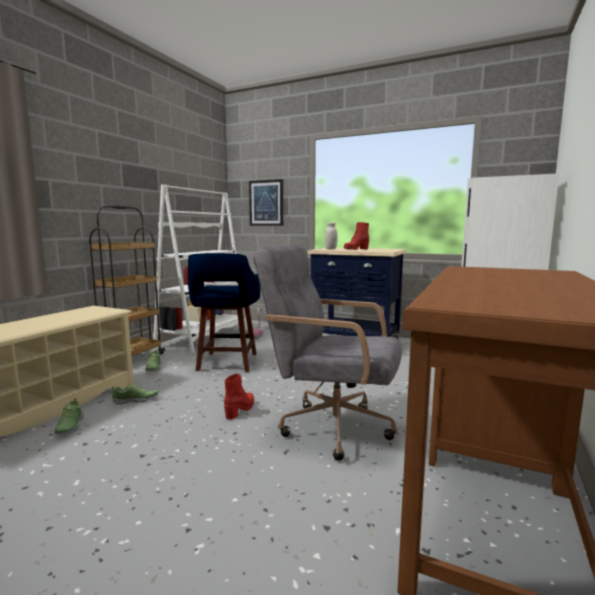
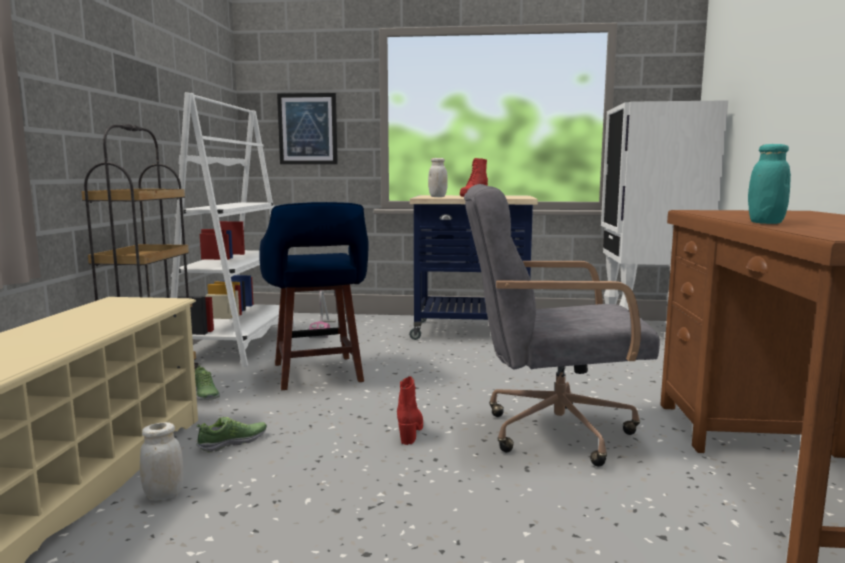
camera: 20 degrees left, 0 degrees up
(69, 426) = (163, 495): shoe -> white jar
(452, 283) = (765, 223): none -> turquoise jar

